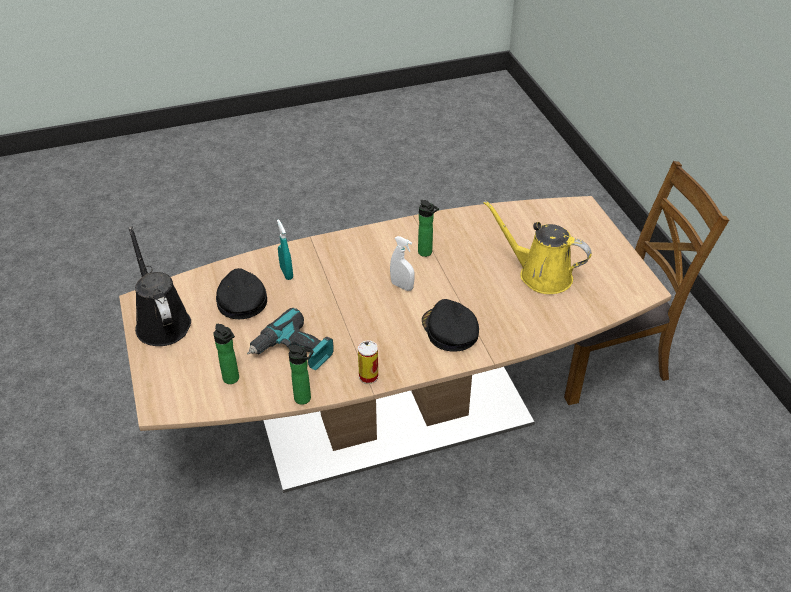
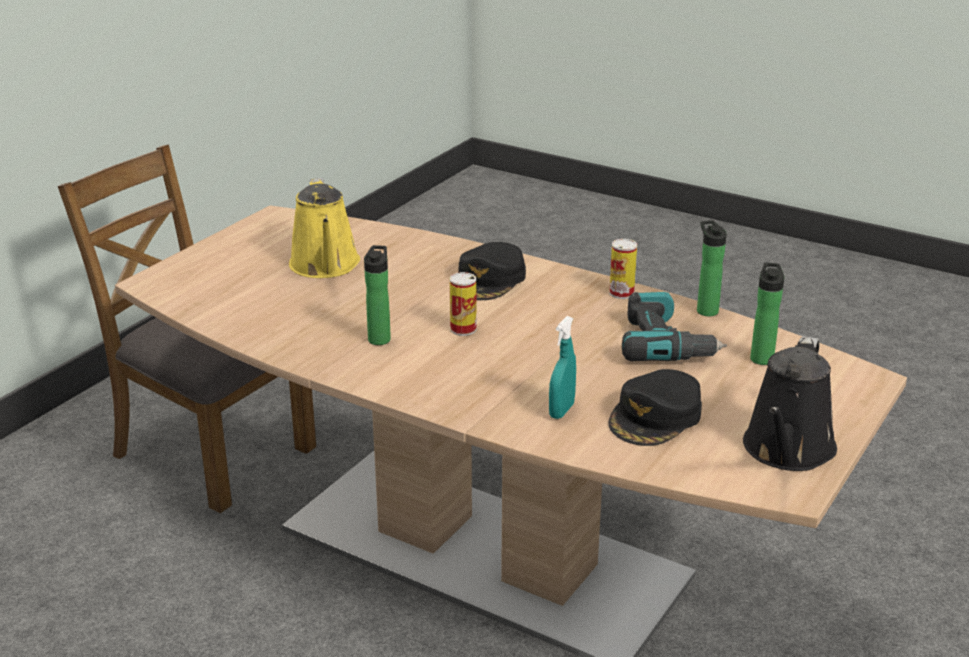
camera: 130 degrees left, 15 degrees down
(402, 286) = (463, 329): white spray bottle -> can

